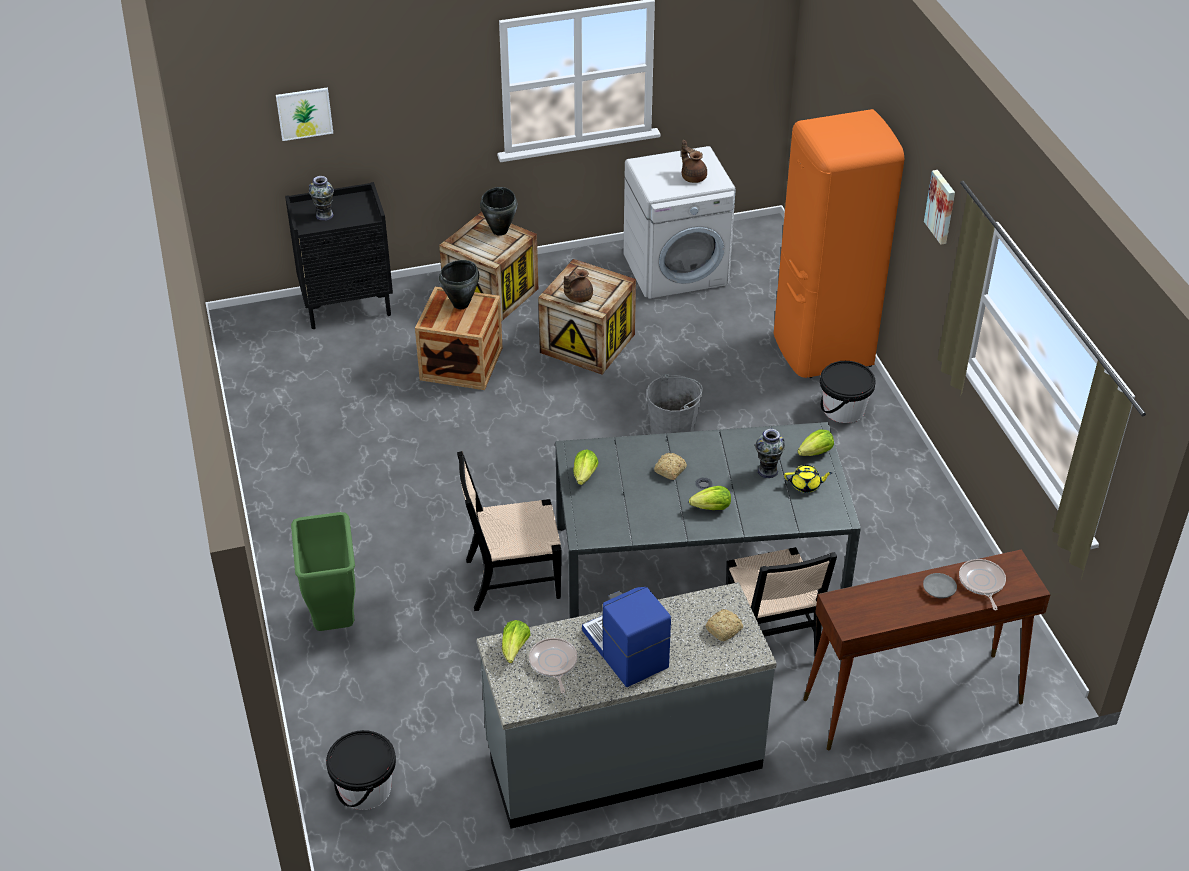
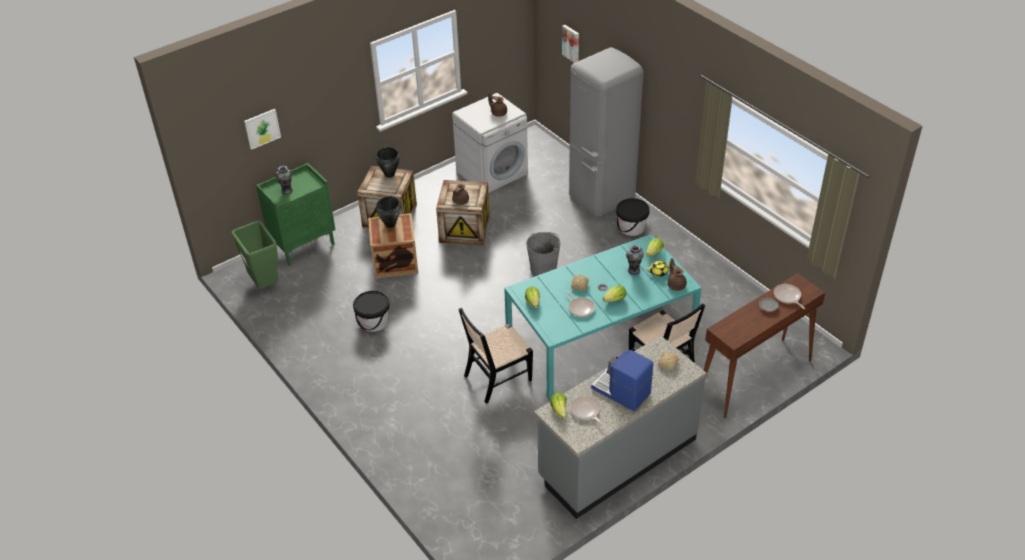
camera: 20 degrees left, 0 degrees up
(334, 621) = (405, 435): green trash can -> green trash can (265, 284)
(348, 307) = (304, 246): black cabinet -> green cabinet
(365, 788) = (479, 525): black bucket -> black bucket (373, 322)
(651, 505) = (580, 308): none -> frying pan
(698, 567) = (600, 340): grey dining table -> turquoise dining table
(820, 349) = (600, 197): orange fridge -> grey fridge
(821, 512) = (676, 285): none -> brown teapot
(941, 206) = (679, 93): picture -> picture (571, 43)

